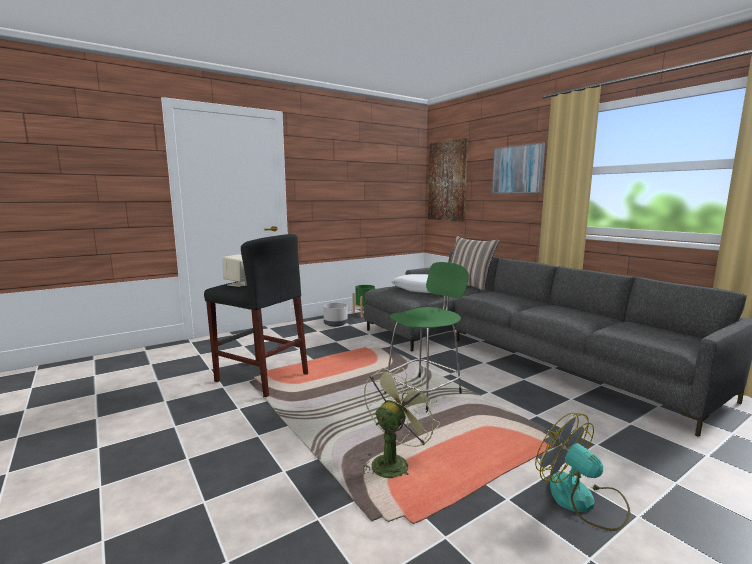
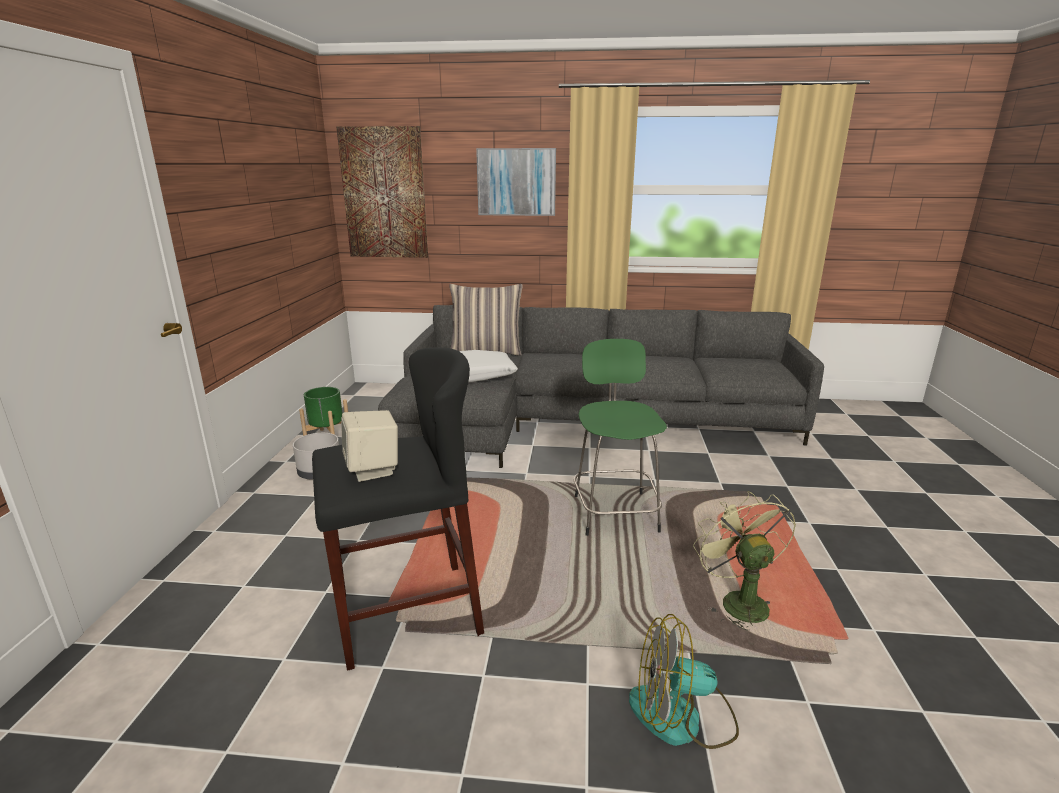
camera: 50 degrees left, 10 degrees up
(582, 501) = (858, 537): fan -> fan (681, 717)

